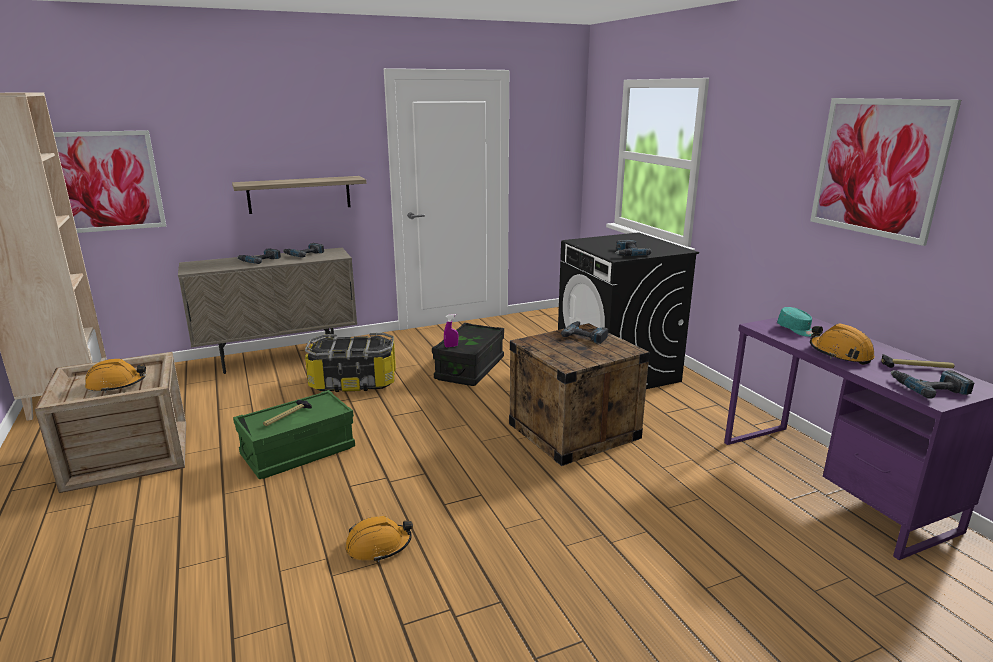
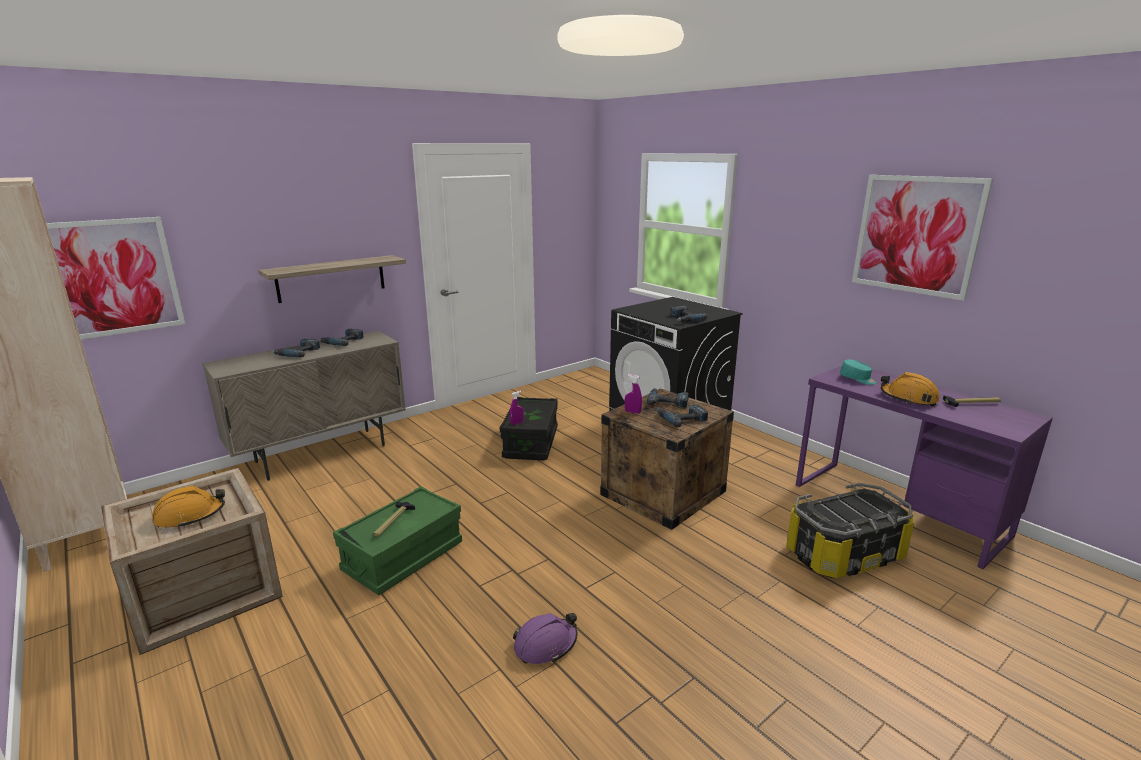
camera: 15 degrees left, 0 degrees up
(354, 382) = (420, 471): storage box -> storage box (843, 554)
(378, 546) = (545, 645): orange hard hat -> purple hard hat
(542, 342) = (632, 412): none -> purple spray bottle
(929, 388) = (996, 421): power drill -> power drill (681, 419)

